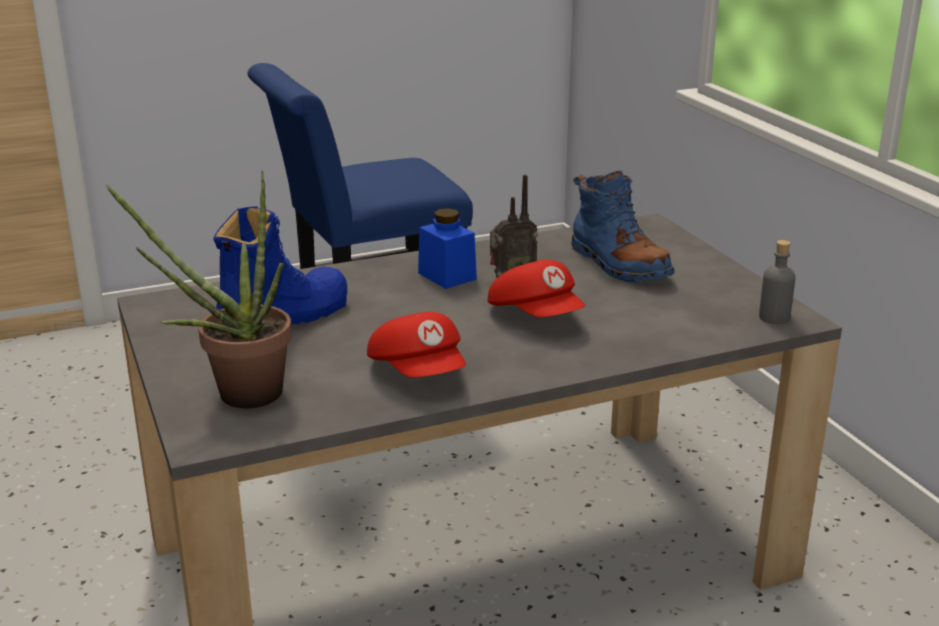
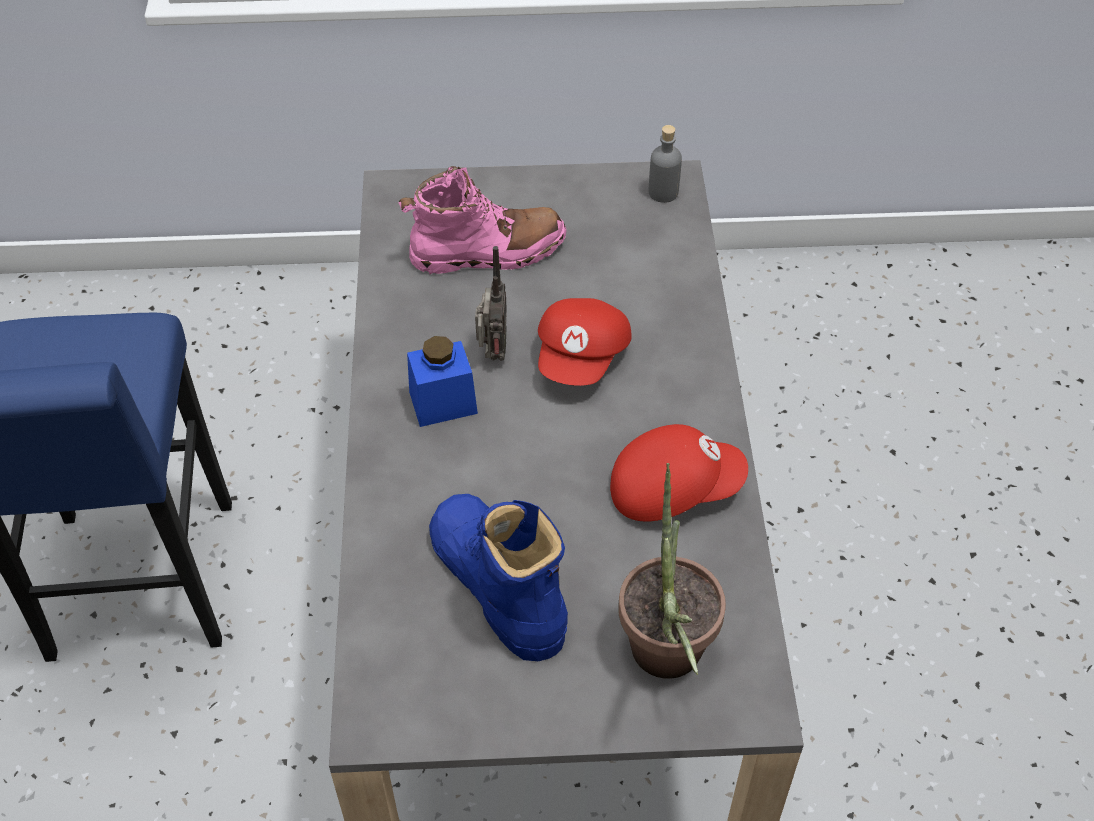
camera: 70 degrees left, 25 degrees up
(537, 315) = (583, 357): red cap -> red cap turned 120 degrees clockwise
(618, 264) = (488, 252): blue boot -> pink boot

